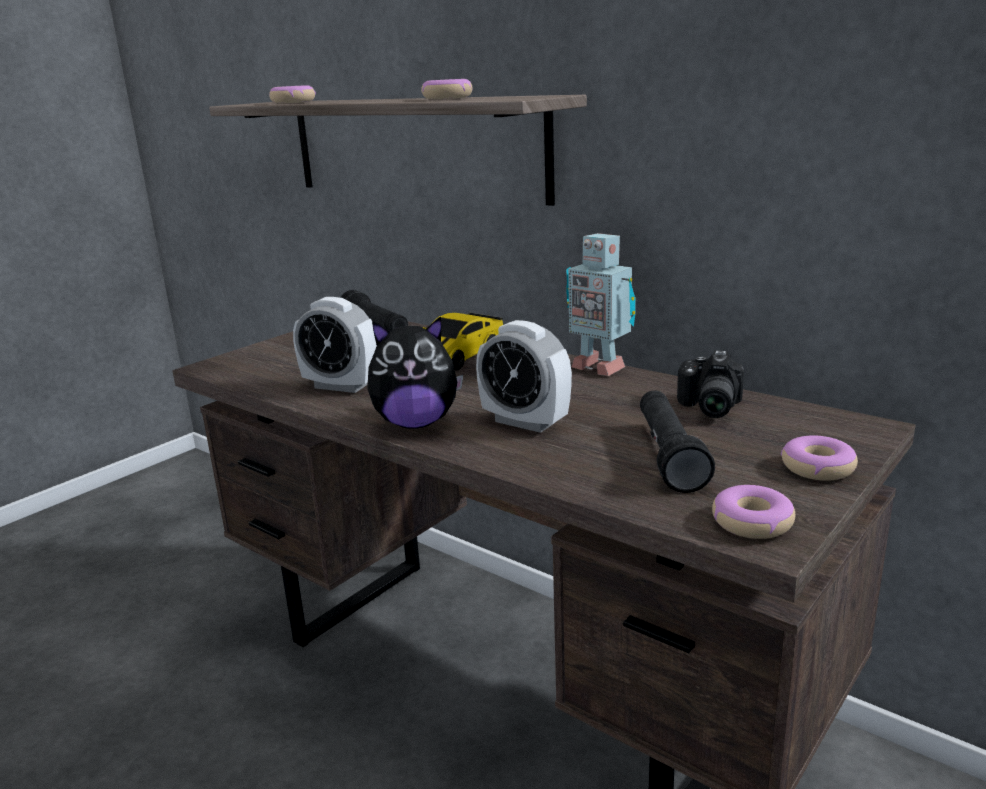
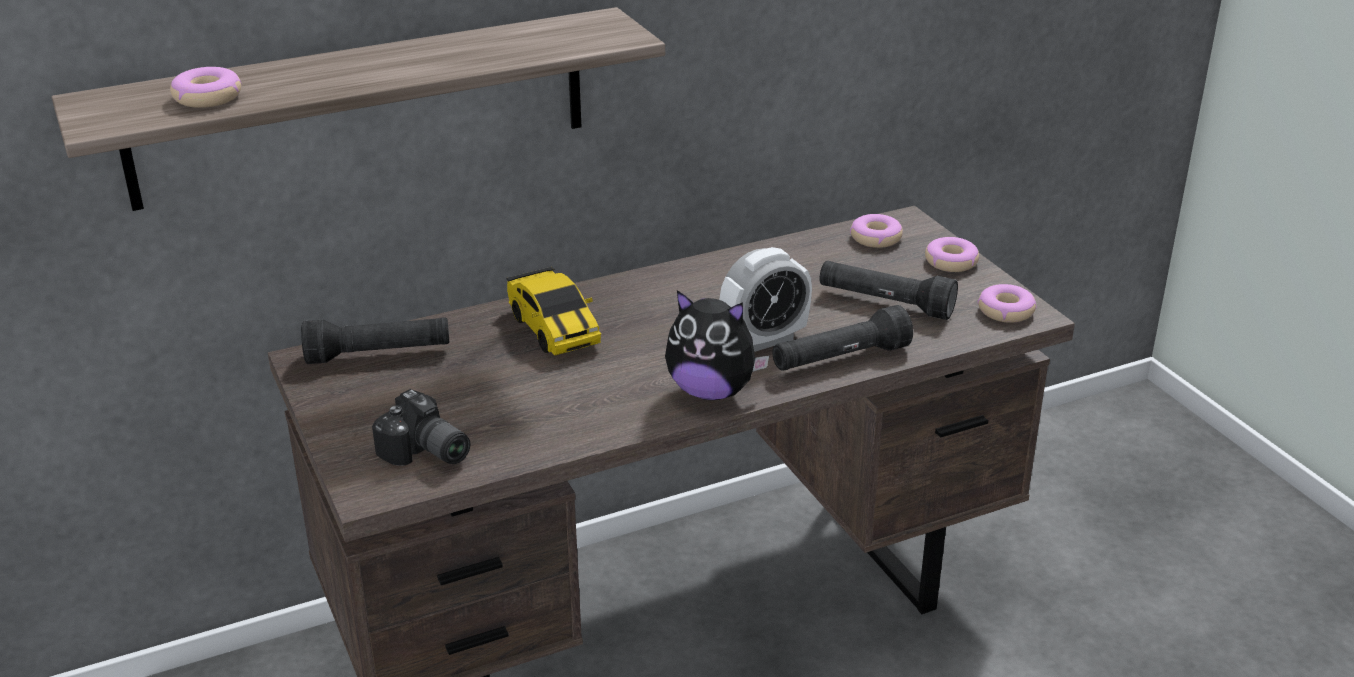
camera: 65 degrees left, 10 degrees up
(341, 386) = (559, 412): alarm clock -> none
(416, 423) = (712, 391): plush toy -> plush toy turned 90 degrees clockwise
(447, 98) = (476, 44): donut -> donut (876, 238)
(527, 459) = (840, 359): none -> black flashlight
(599, 366) = (671, 270): toy robot -> none
(707, 407) = (814, 259): camera -> camera (425, 454)

